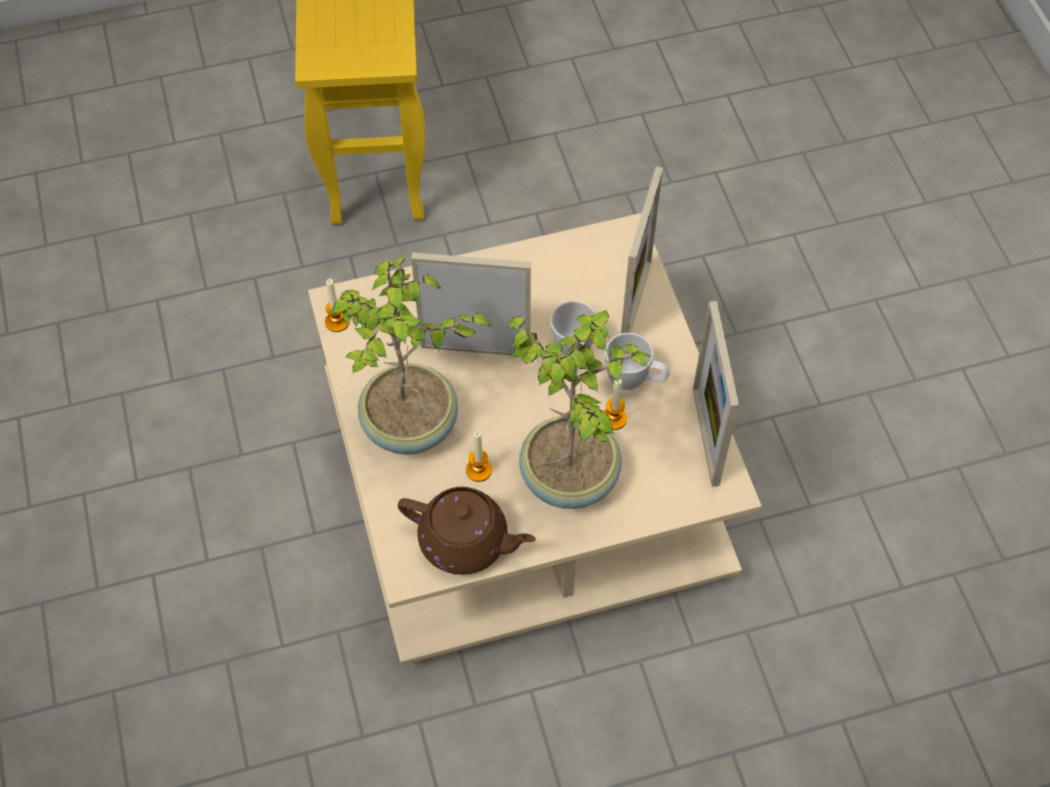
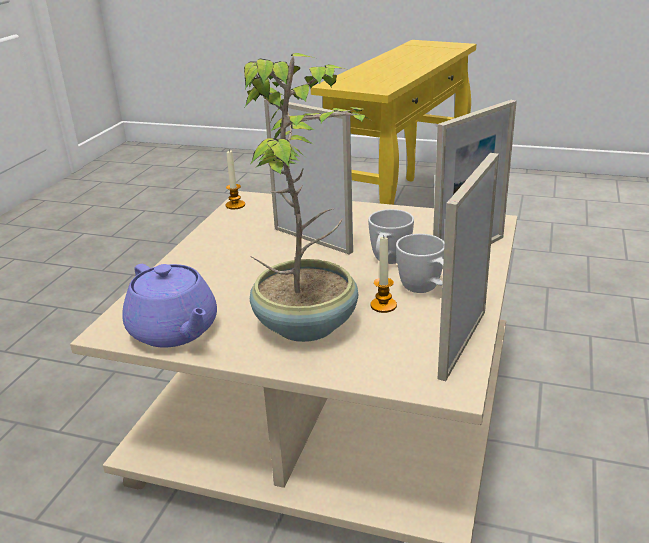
camera: 35 degrees right, 30 degrees down
(411, 426) = (218, 260): potted plant -> none
(466, 541) = (174, 331): brown teapot -> purple teapot
(479, 470) = (237, 296): candle -> none

